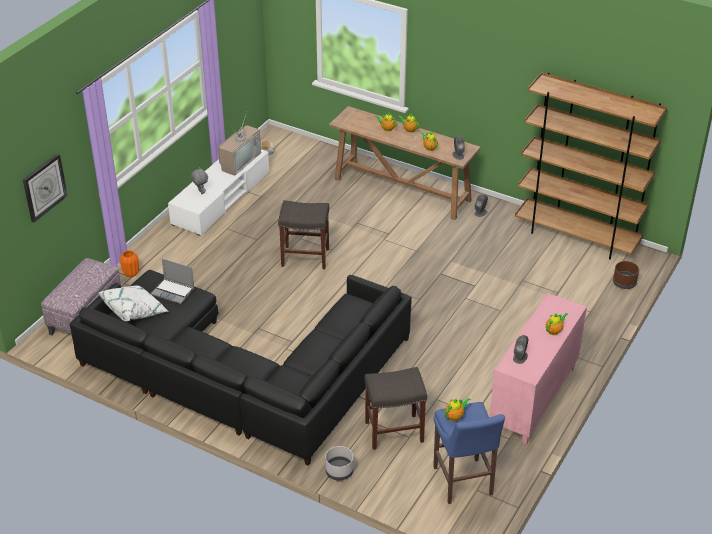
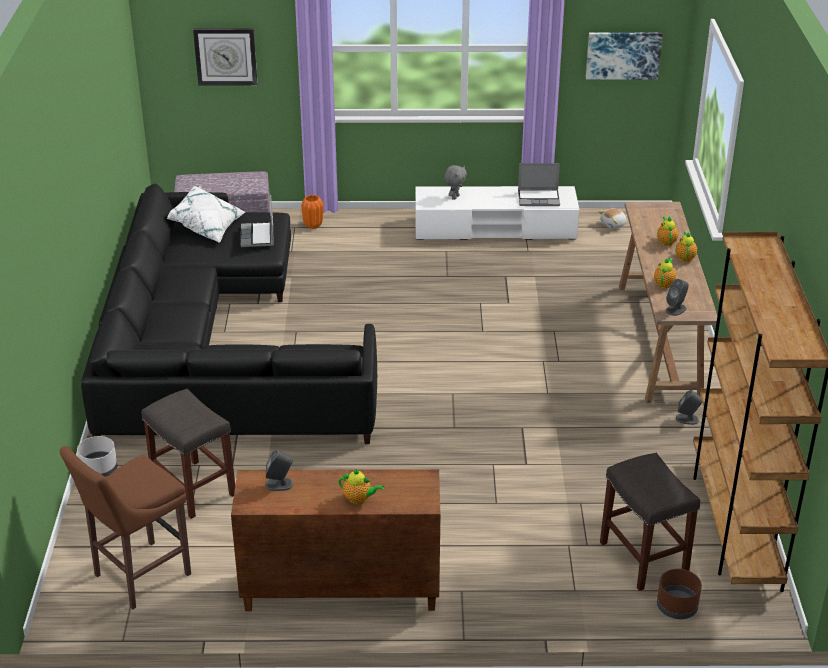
camera: 60 degrees right, 5 degrees down
(238, 38) = (623, 55): none -> picture
(239, 160) = (539, 198): television -> laptop
(306, 257) = (450, 318): grey stool -> grey stool (644, 558)
(455, 416) = (136, 471): teapot -> none
(463, 483) = (138, 576): blue stool -> brown stool
(534, 400) = (339, 591): pink cabinet -> brown cabinet

